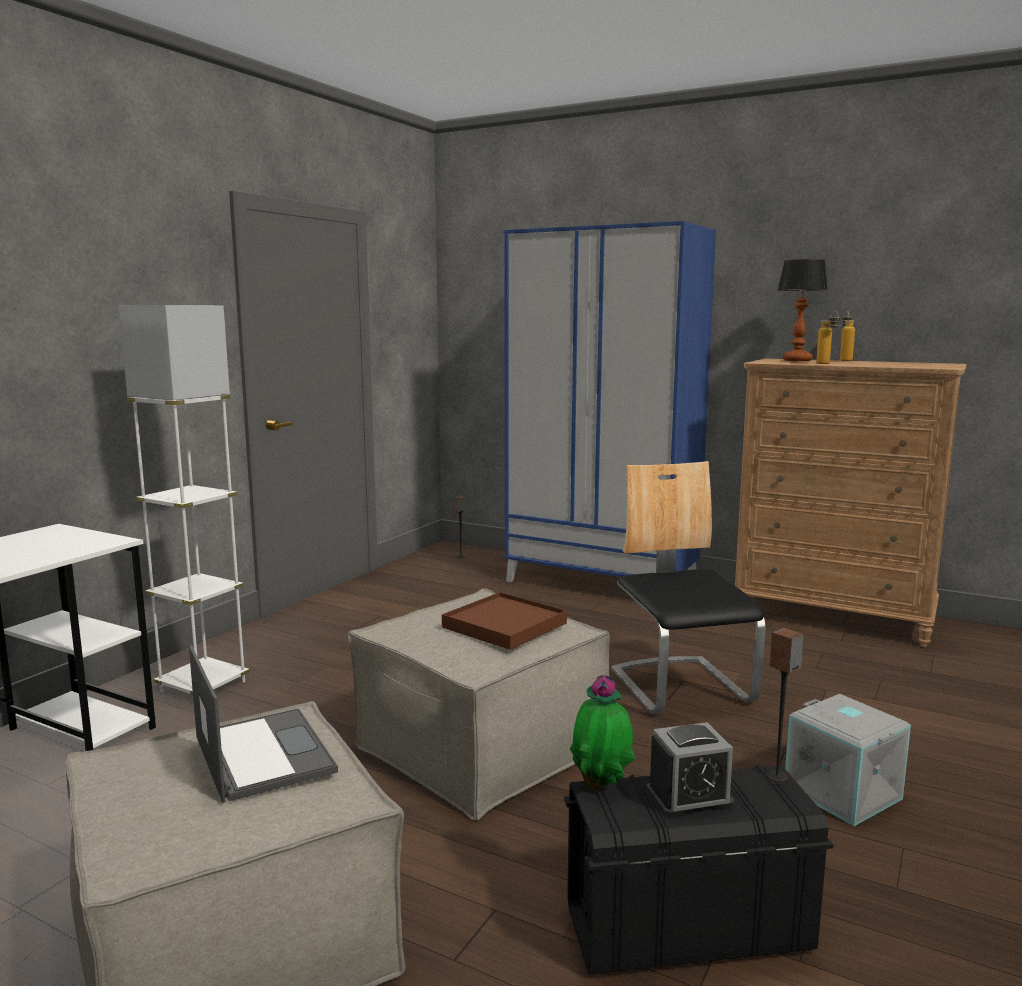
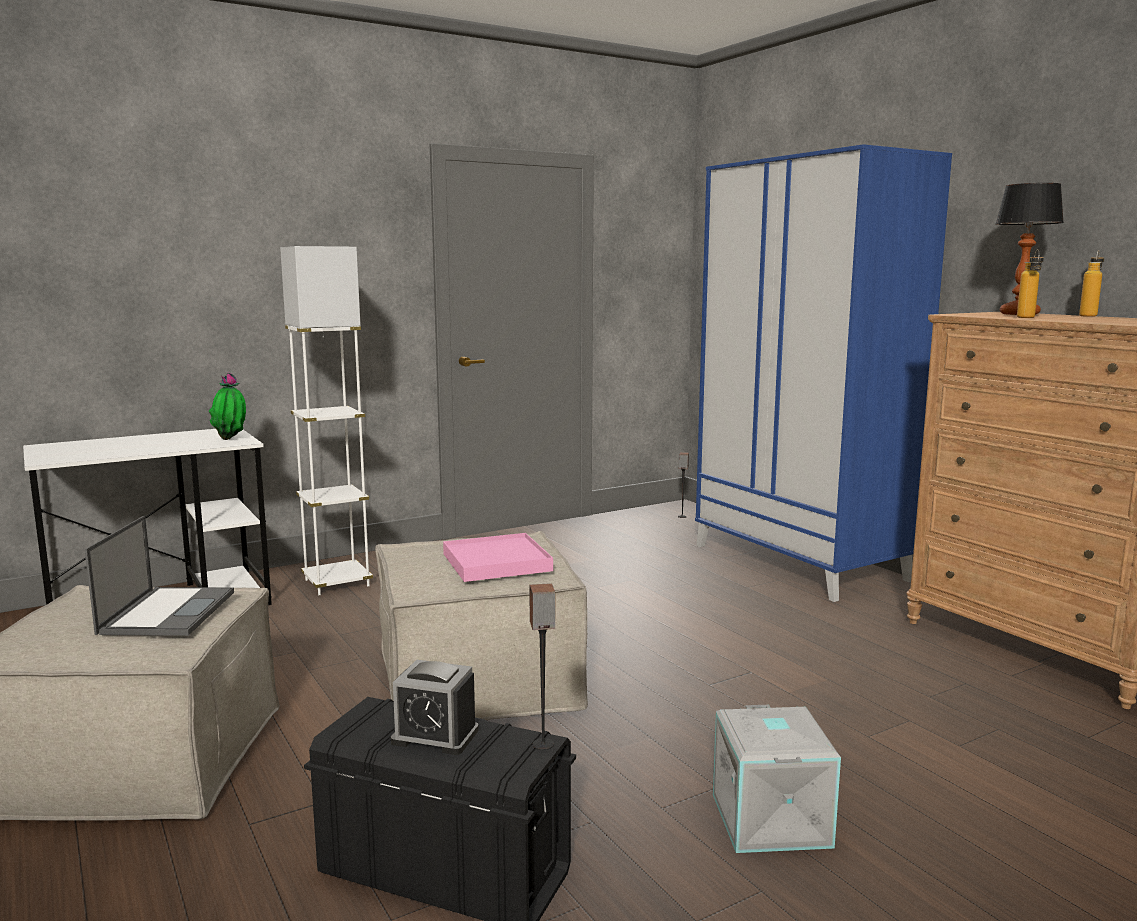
camera: 30 degrees right, 0 degrees up
(504, 625) = (497, 562): brown tray -> pink tray
(601, 785) = (384, 706): potted plant -> potted plant (231, 439)
(681, 686) = (740, 677): chair -> none

